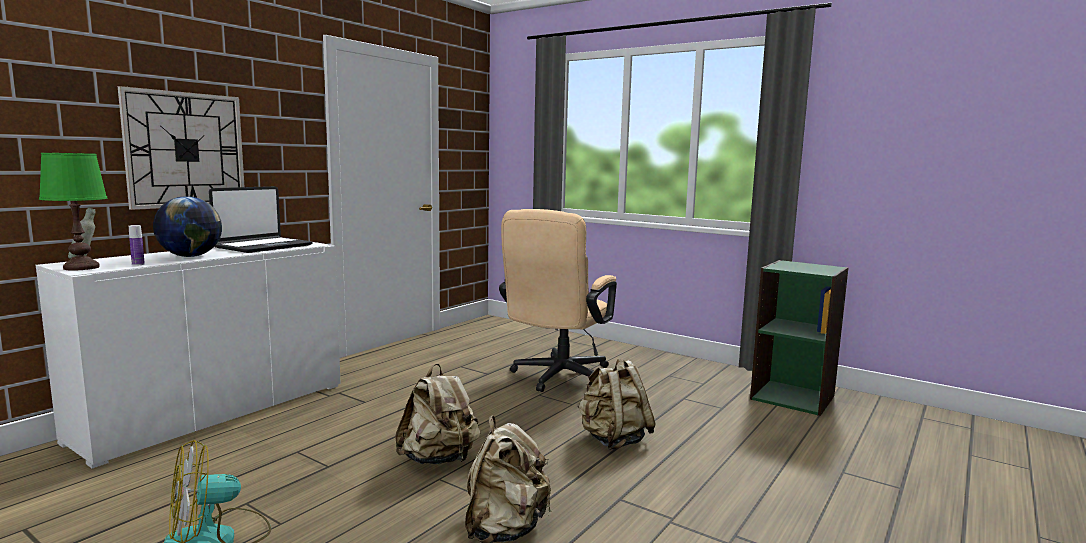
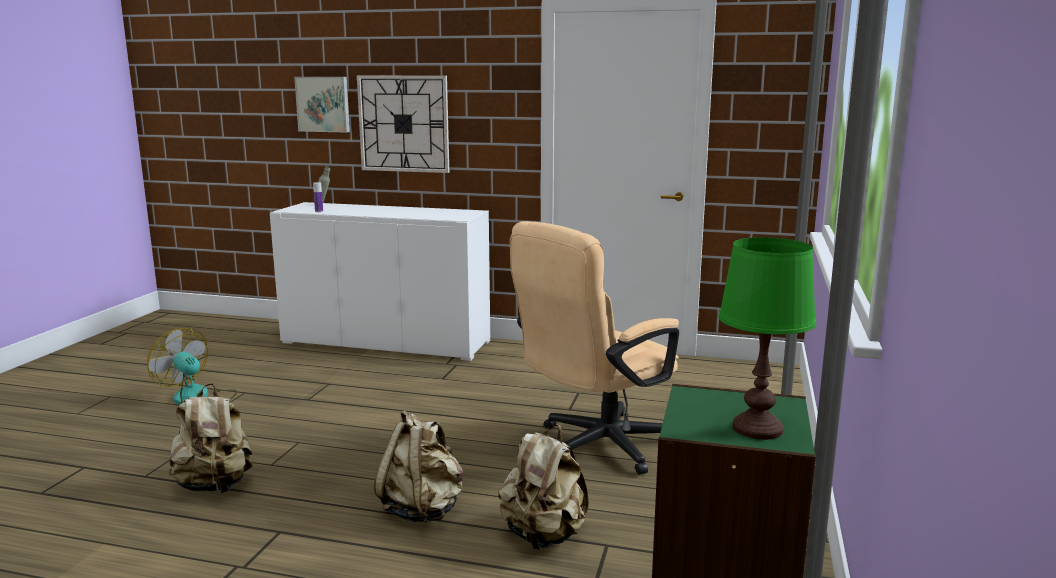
camera: 70 degrees right, 5 degrees up
(58, 121) = (323, 104): none -> picture
(81, 267) = (298, 208): green table lamp -> green table lamp (757, 428)
(190, 256) = (362, 211): globe -> none
(263, 246) = (430, 213): laptop -> none
(439, 459) = (335, 434): beige backpack -> beige backpack (544, 536)
(557, 378) = (596, 447): beige office chair -> beige office chair turned 45 degrees counterclockwise

